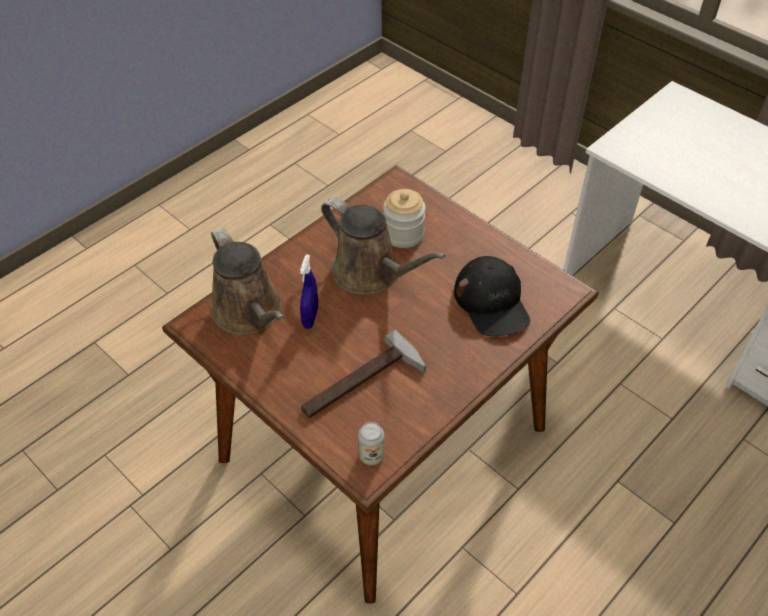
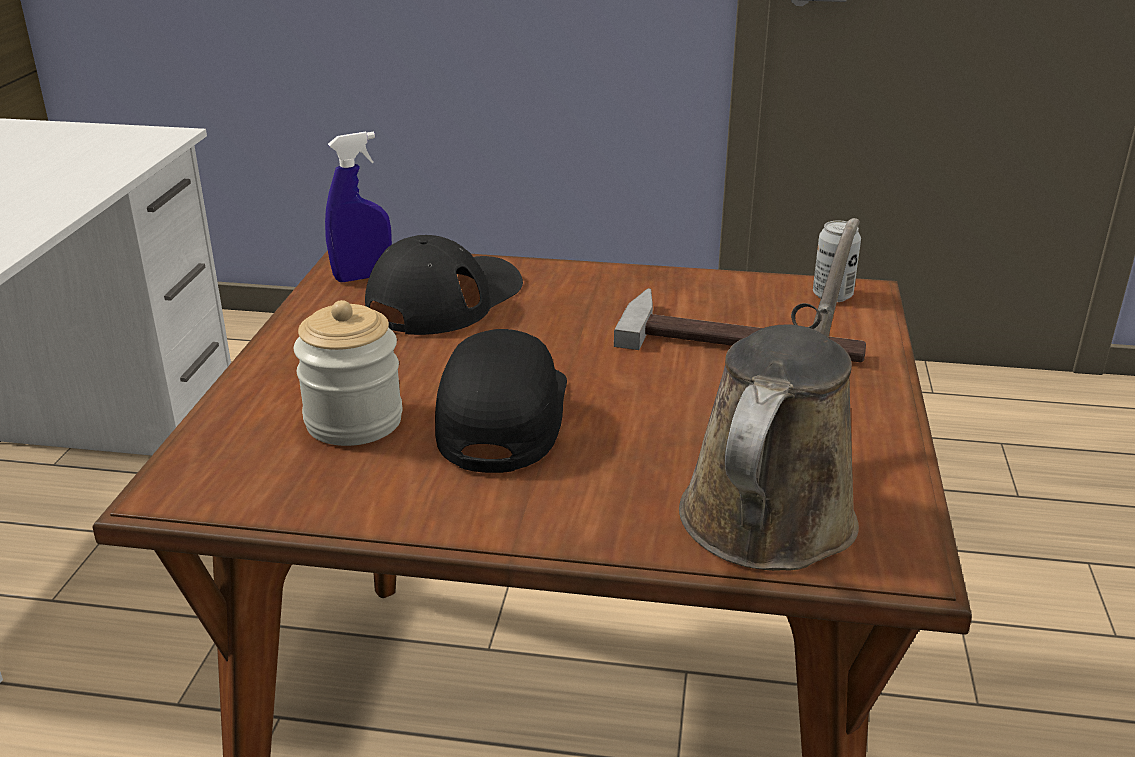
camera: 125 degrees left, 20 degrees down
(310, 318) = (687, 433): blue spray bottle -> blue spray bottle (363, 277)
(371, 273) = (502, 416): brown watering can -> black cap

